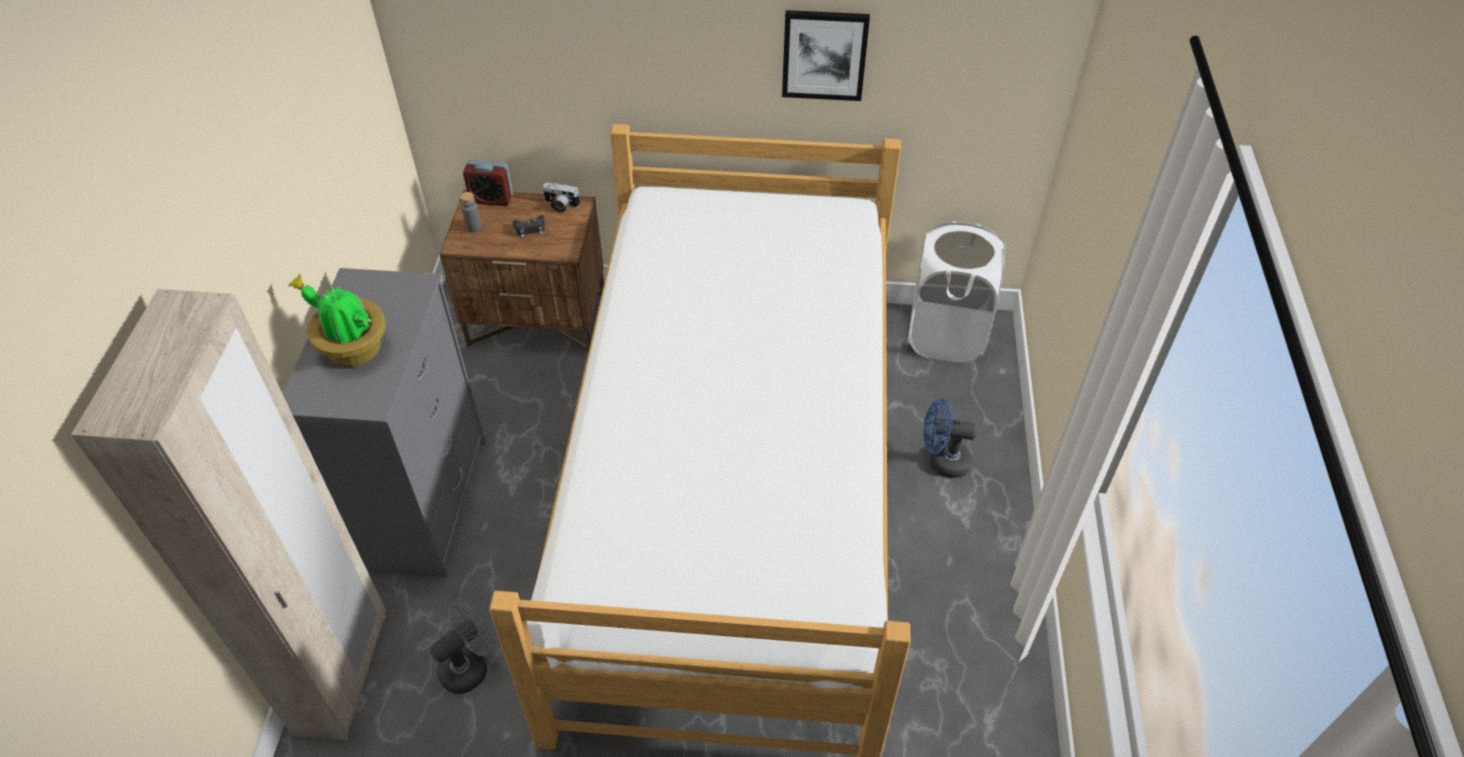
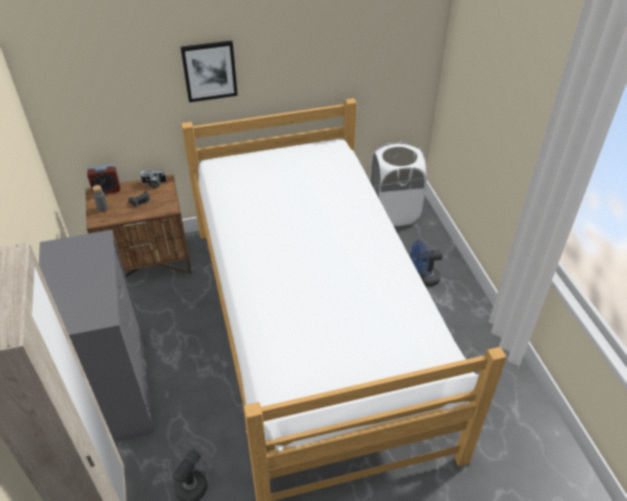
camera: 20 degrees left, 5 degrees down
(352, 348) = (73, 287): potted plant -> none
(824, 54) = (305, 54): picture -> picture (209, 71)

